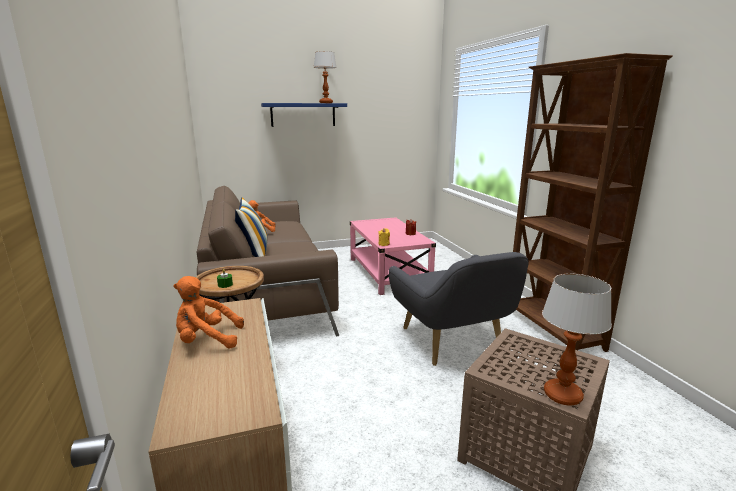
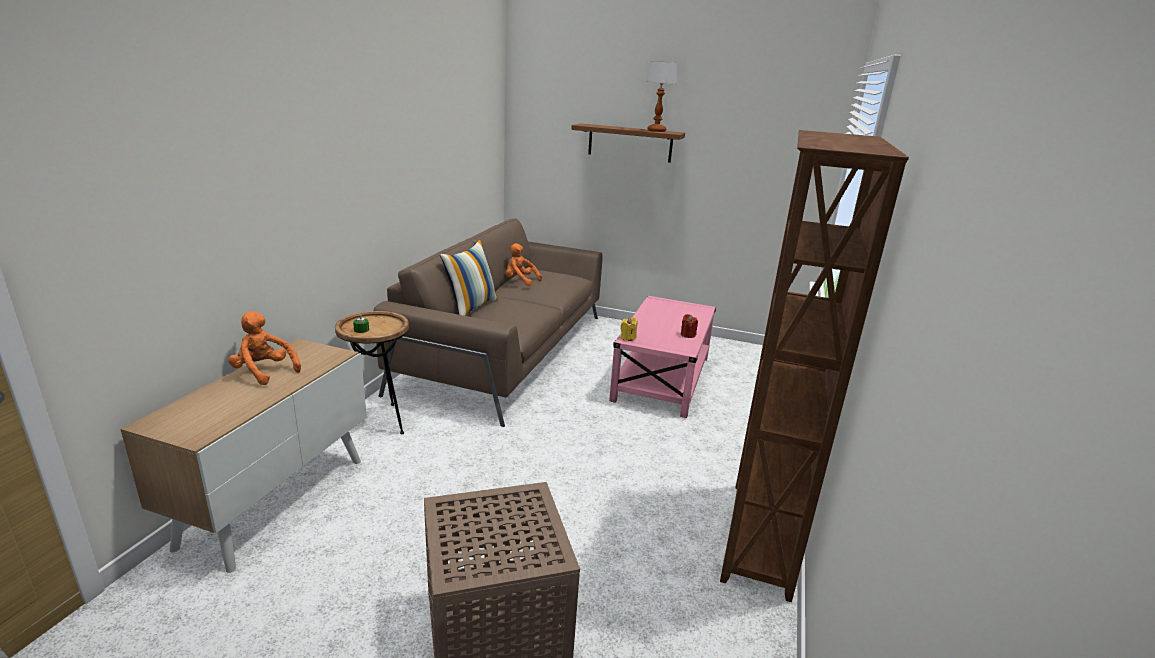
camera: 35 degrees right, 5 degrees up
(303, 114) = (630, 143): blue shelf -> brown shelf
(452, 343) = (604, 489): grey armchair -> none
(562, 395) = (457, 564): table lamp -> none

